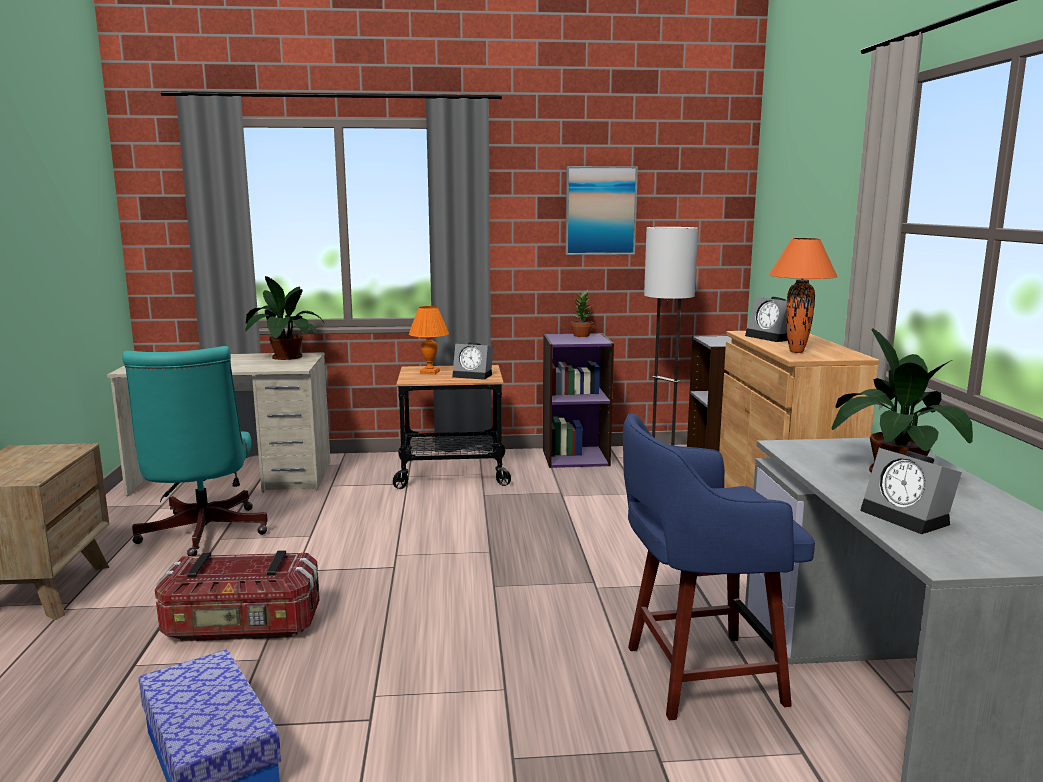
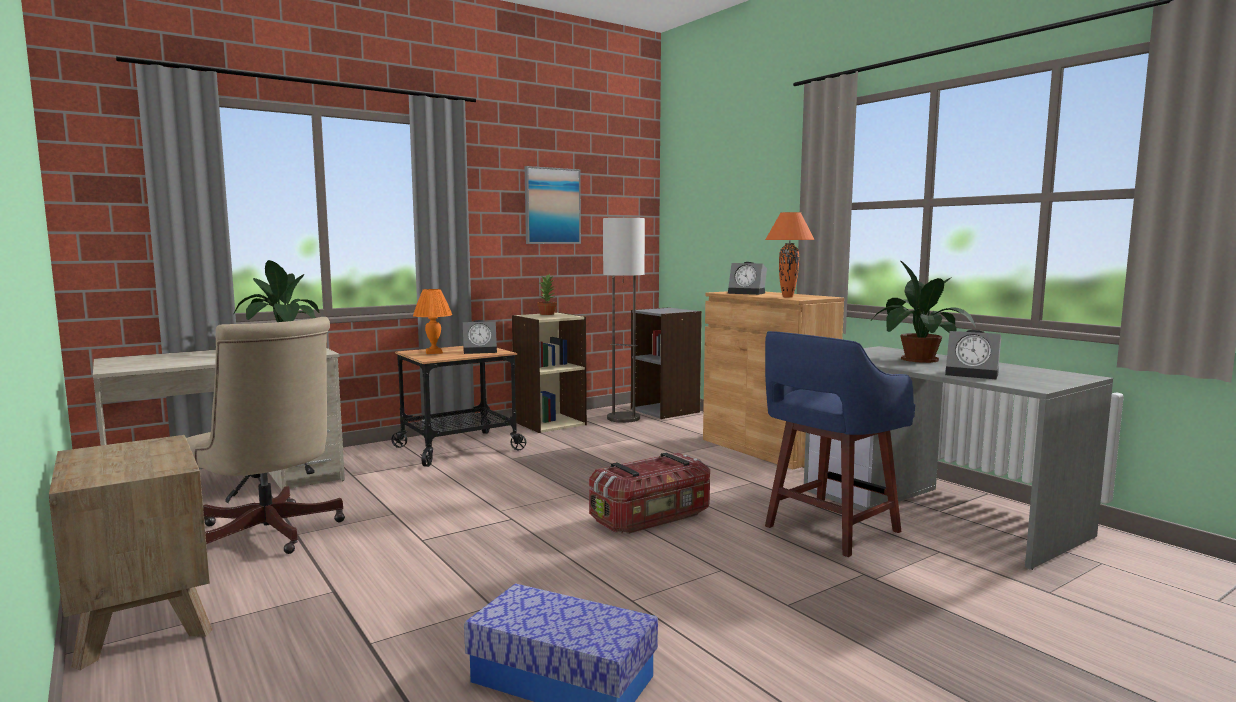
camera: 30 degrees left, 5 degrees down
(201, 535) = (269, 535): turquoise office chair -> beige office chair
(242, 627) = (436, 589): storage box -> storage box (652, 518)
(575, 457) = (549, 423): purple bookcase -> beige bookcase

